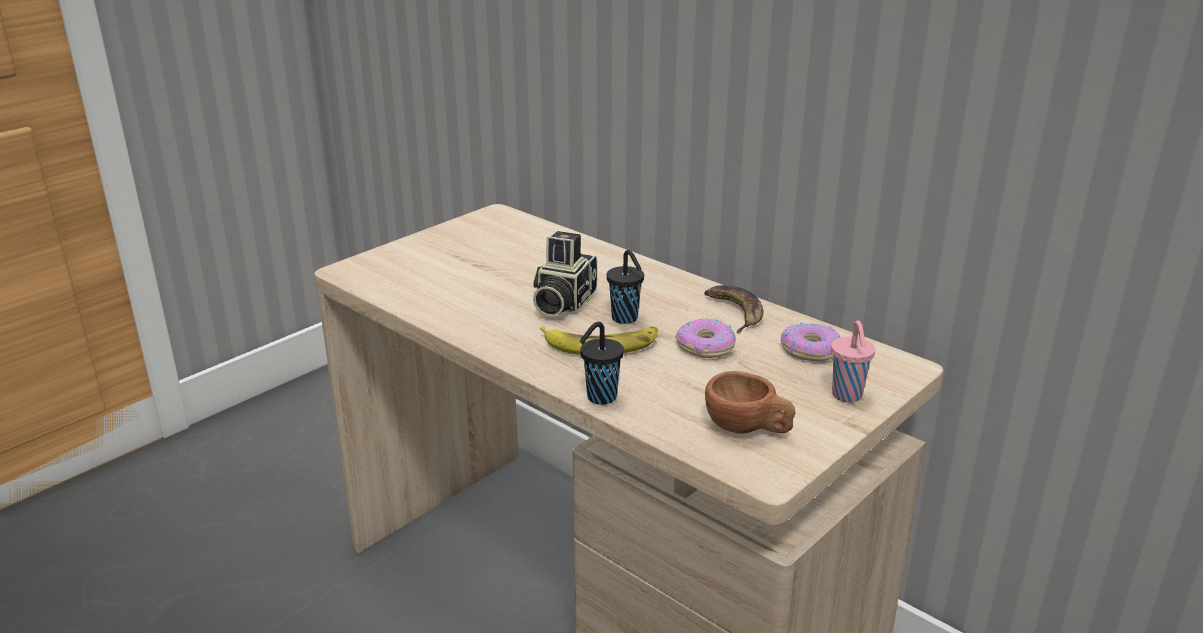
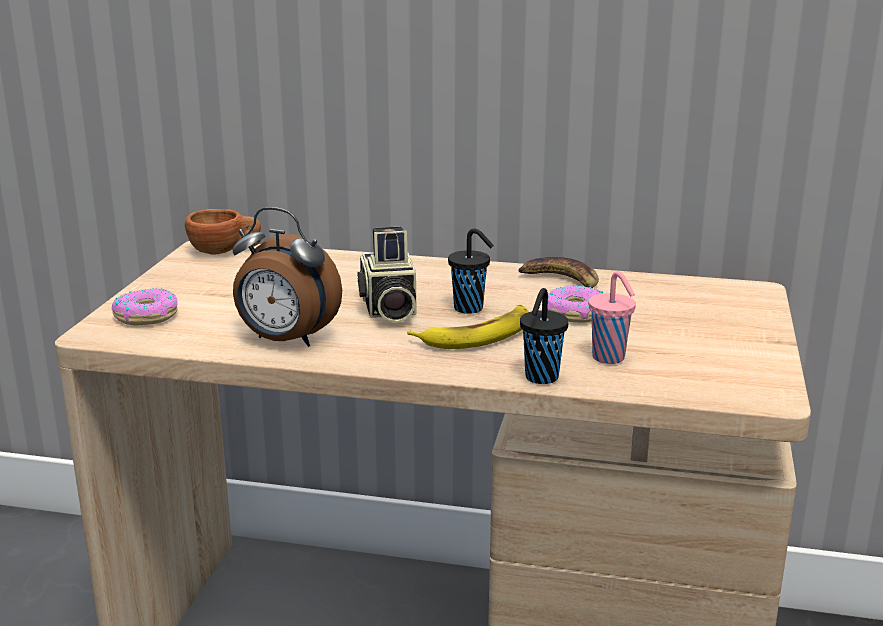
camera: 30 degrees left, 5 degrees down
(458, 310) = (285, 340): none -> alarm clock
(748, 429) = (703, 367): brown cup -> brown cup (225, 252)
(810, 350) = (665, 295): donut -> donut (146, 316)
(847, 396) = (743, 322): pink cup -> pink cup (610, 358)

